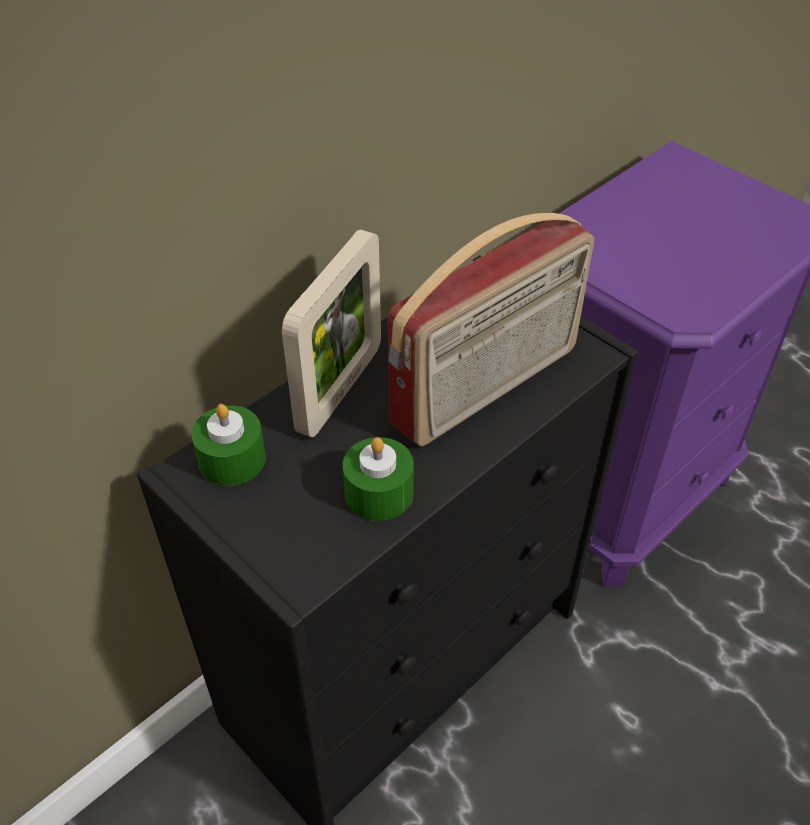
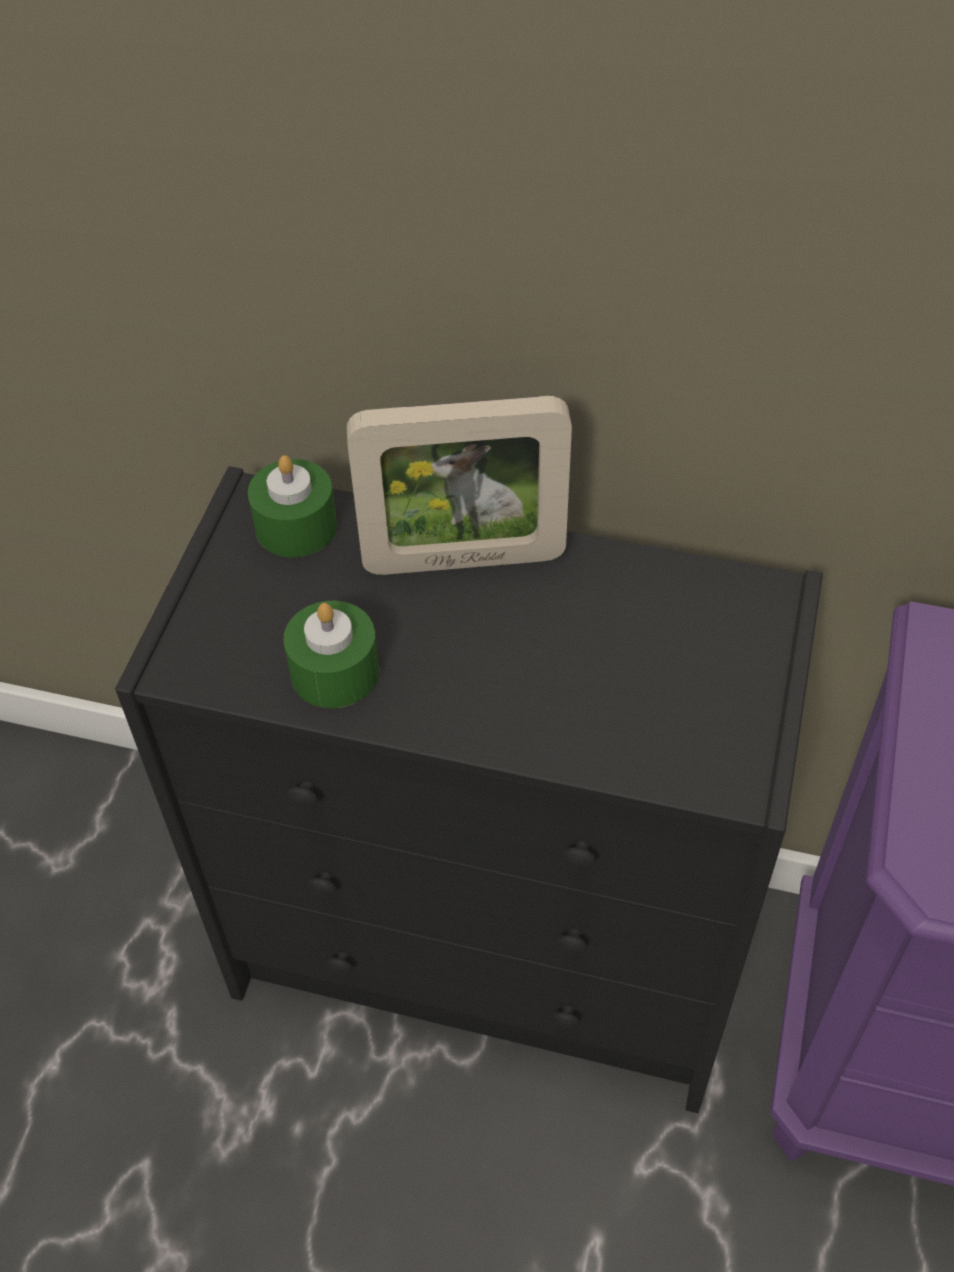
camera: 60 degrees right, 5 degrees up
(488, 388) = (576, 695): radio -> none

